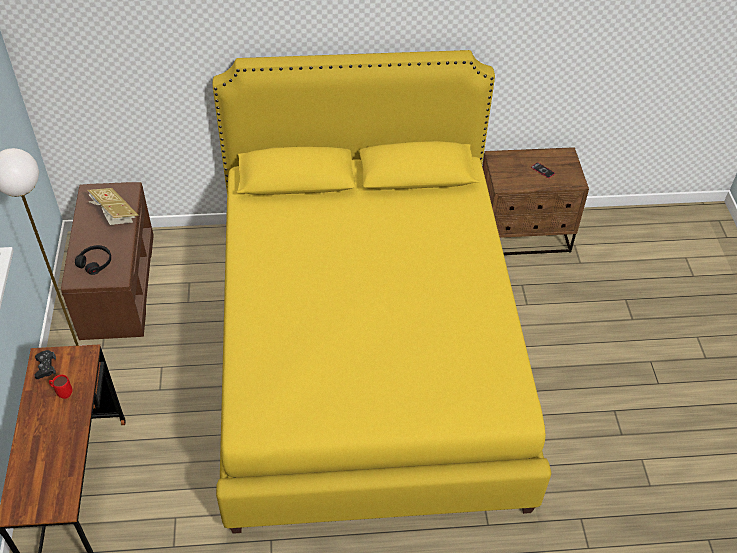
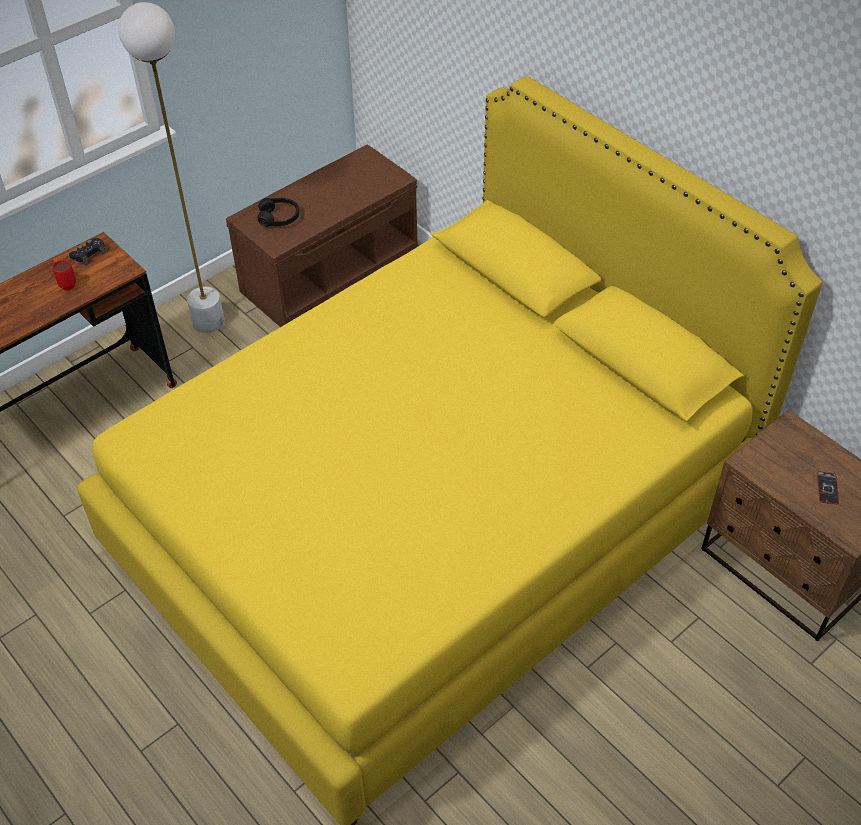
camera: 55 degrees right, 0 degrees up
(114, 214) = (352, 189): book -> none

